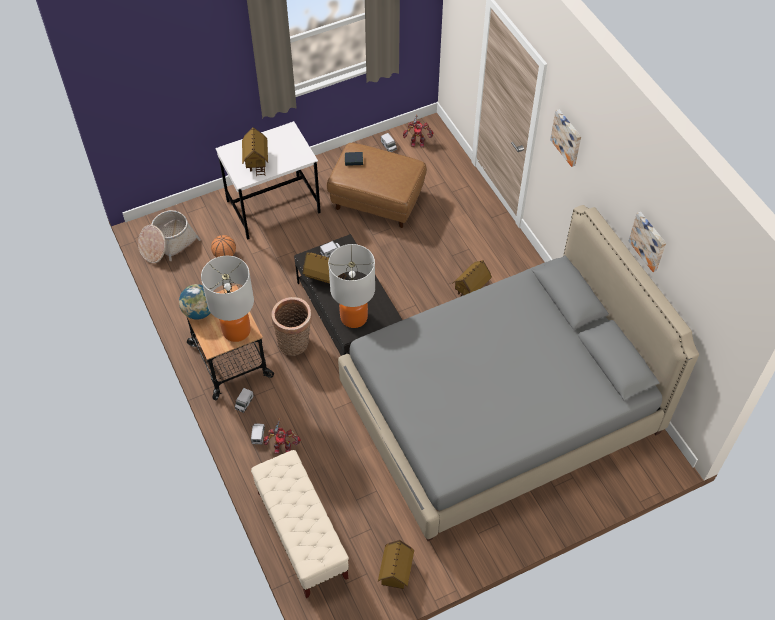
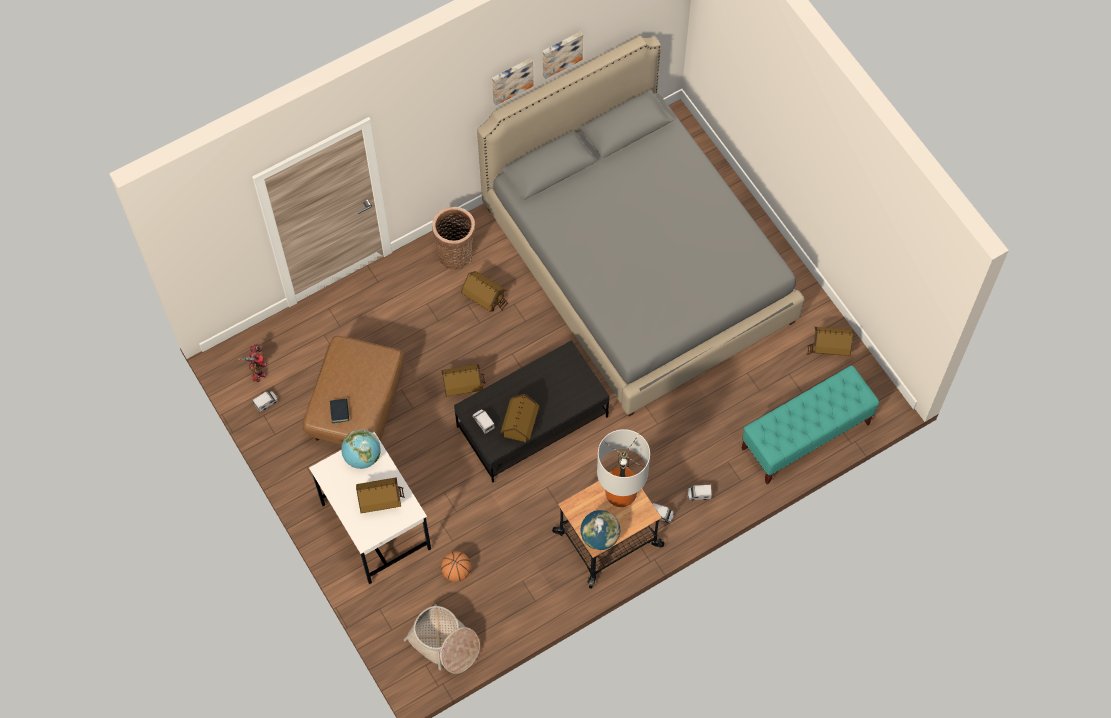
camera: 95 degrees left, 10 degrees up
(282, 447) = (710, 468): toy robot -> none
(295, 344) = (578, 473): basket -> basket (456, 253)
(297, 152) = (362, 457): none -> globe
(301, 534) = (805, 436): beige bench -> turquoise bench
(353, 317) = (572, 389): table lamp -> none
(388, 269) = (463, 386): none -> toy house
(567, 137) = (427, 121): picture -> picture (511, 79)

